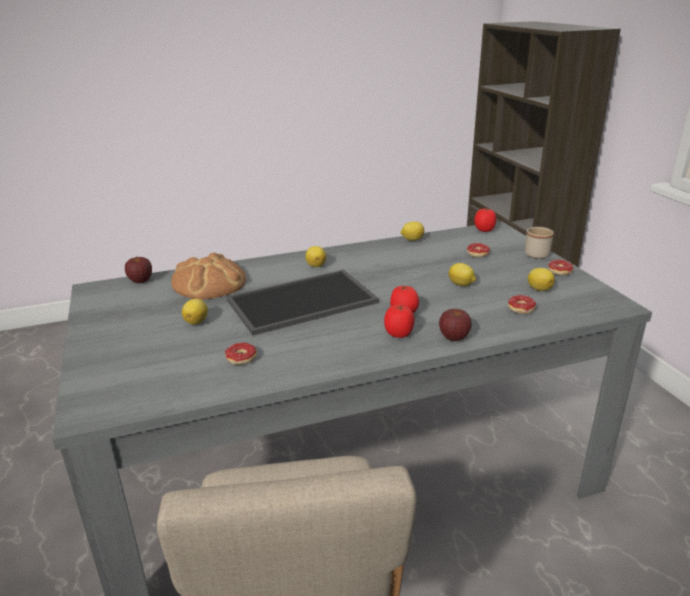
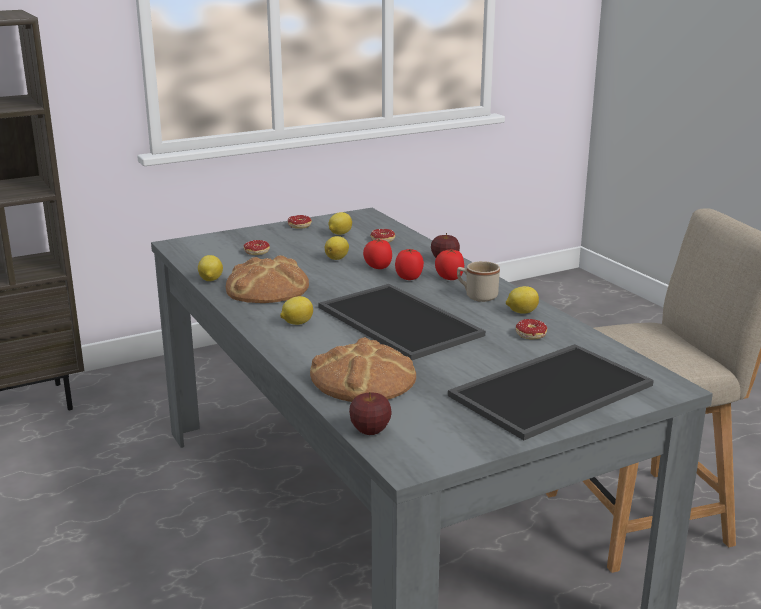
camera: 100 degrees left, 5 degrees down
(136, 350) = (550, 389): none -> tray
(197, 321) = (470, 368): lemon -> lemon (521, 312)
(390, 257) = (268, 288): none -> bread
(484, 230) = (182, 249): tomato -> tomato (378, 267)
(538, 253) = (254, 231): beige mug -> beige mug (477, 296)

